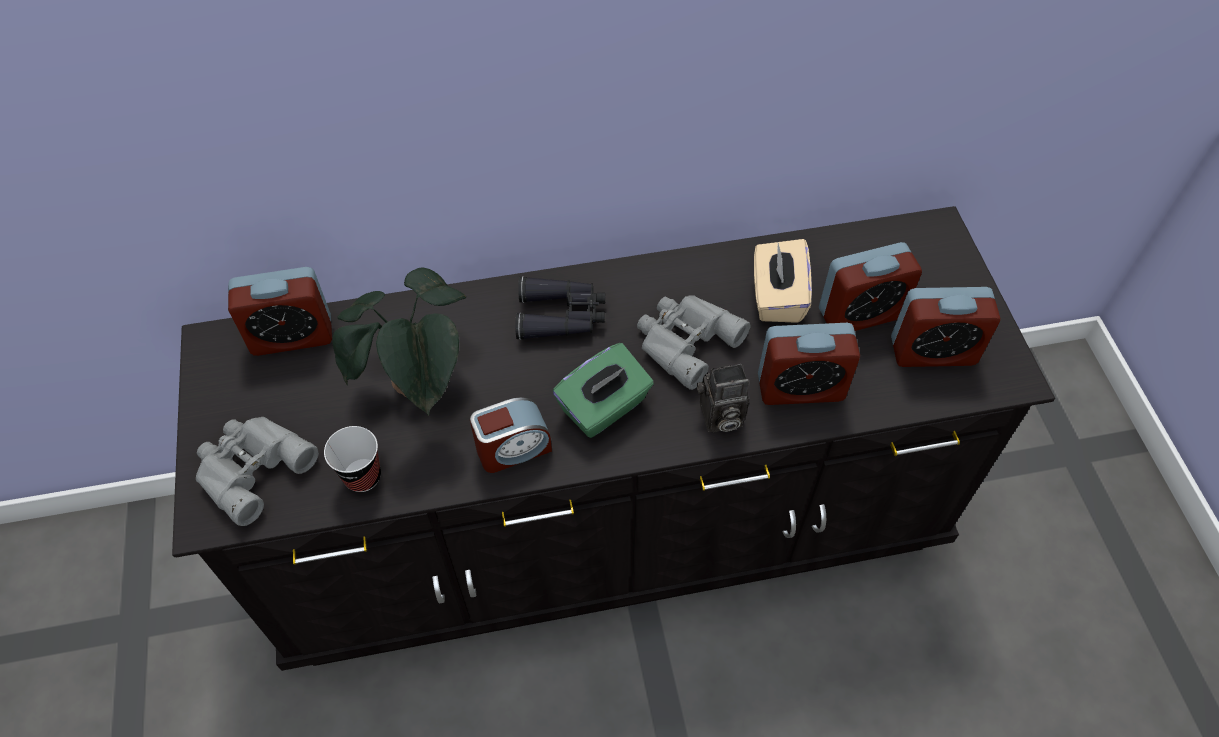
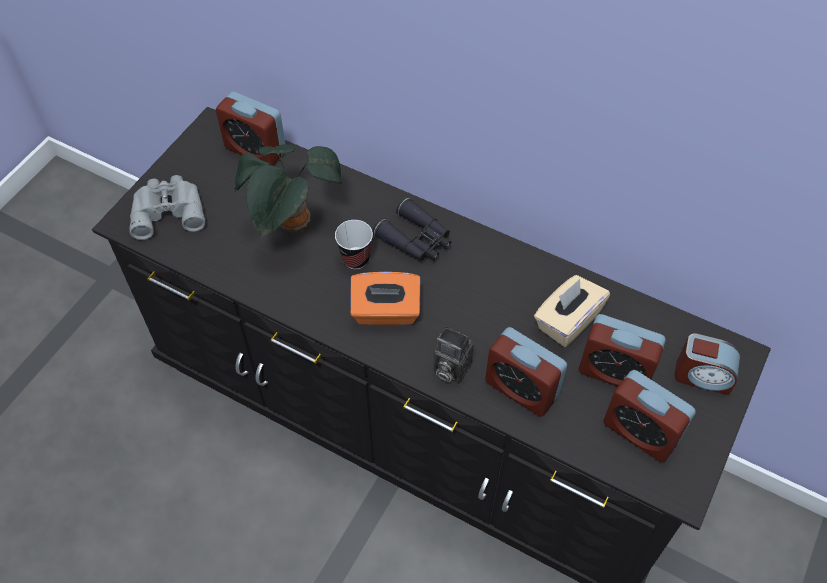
camera: 40 degrees right, 0 degrees up
(362, 476) = (217, 255): cup -> cup (355, 259)
(513, 448) = (310, 298): alarm clock -> alarm clock (702, 375)
(604, 407) = (386, 312): green tissue box -> orange tissue box
(684, 341) = (476, 307): grey binoculars -> none

